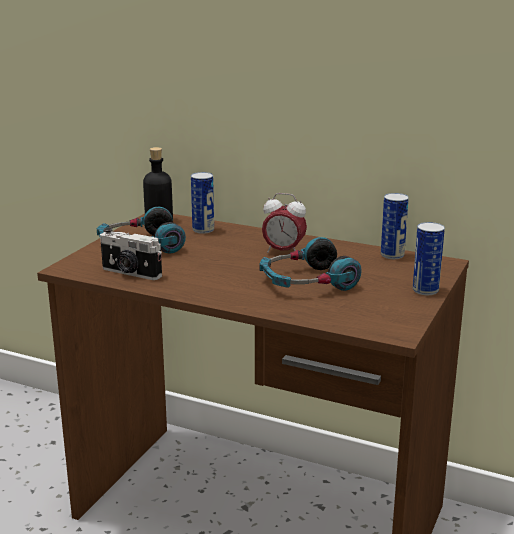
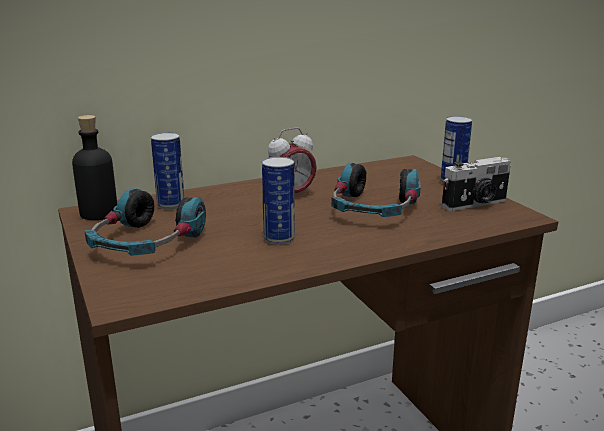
camera: 50 degrees left, 0 degrees up
(130, 273) = (211, 271): camera -> camera (476, 204)
(392, 255) = (368, 168): can -> can (279, 238)

